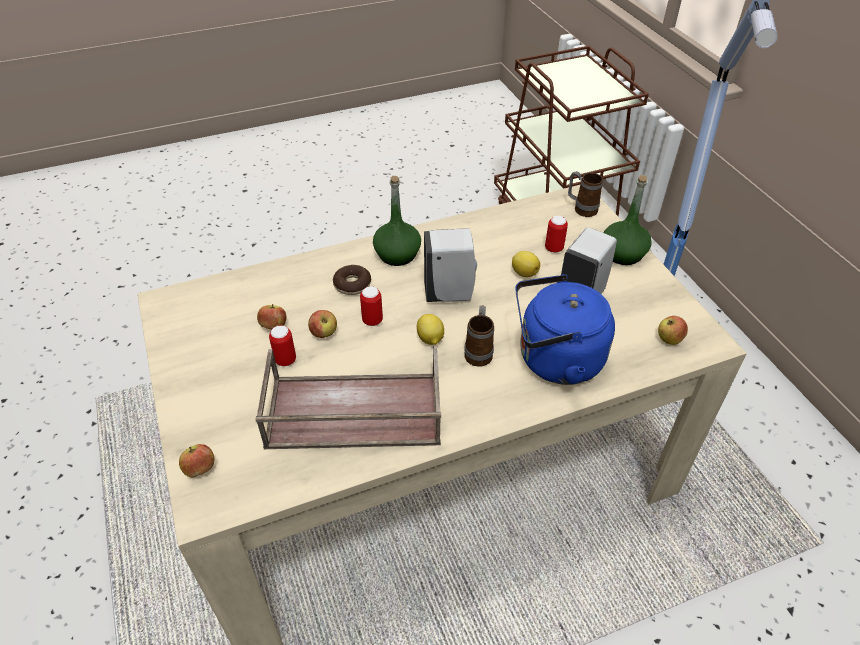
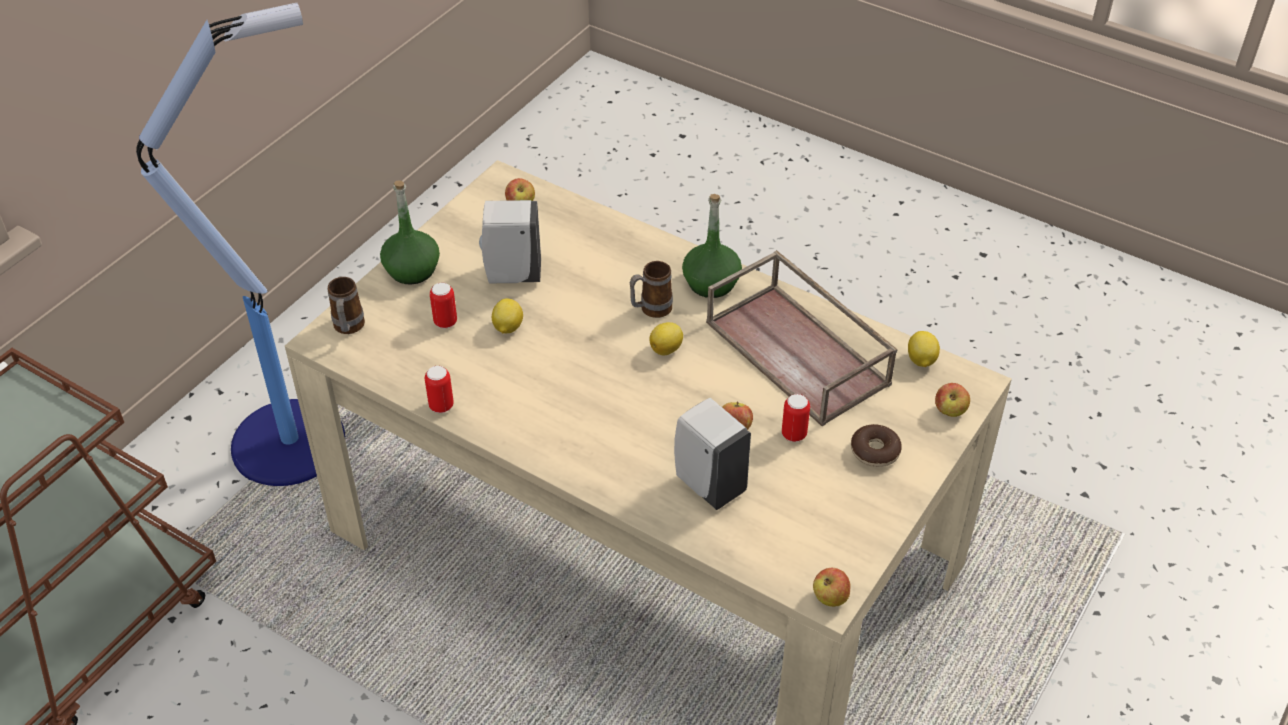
camera: 125 degrees left, 0 degrees up
(264, 490) = (921, 360): none -> lemon
(273, 326) = (765, 473): apple -> apple (830, 597)
(352, 284) = (648, 449): donut -> donut (875, 451)
(372, 320) = (683, 402): can -> can (441, 406)
(397, 254) = (565, 440): green bottle -> green bottle (711, 283)
(450, 293) = (590, 366): white soap dispenser -> white soap dispenser (708, 483)
(555, 360) = (614, 260): blue kettle -> none

